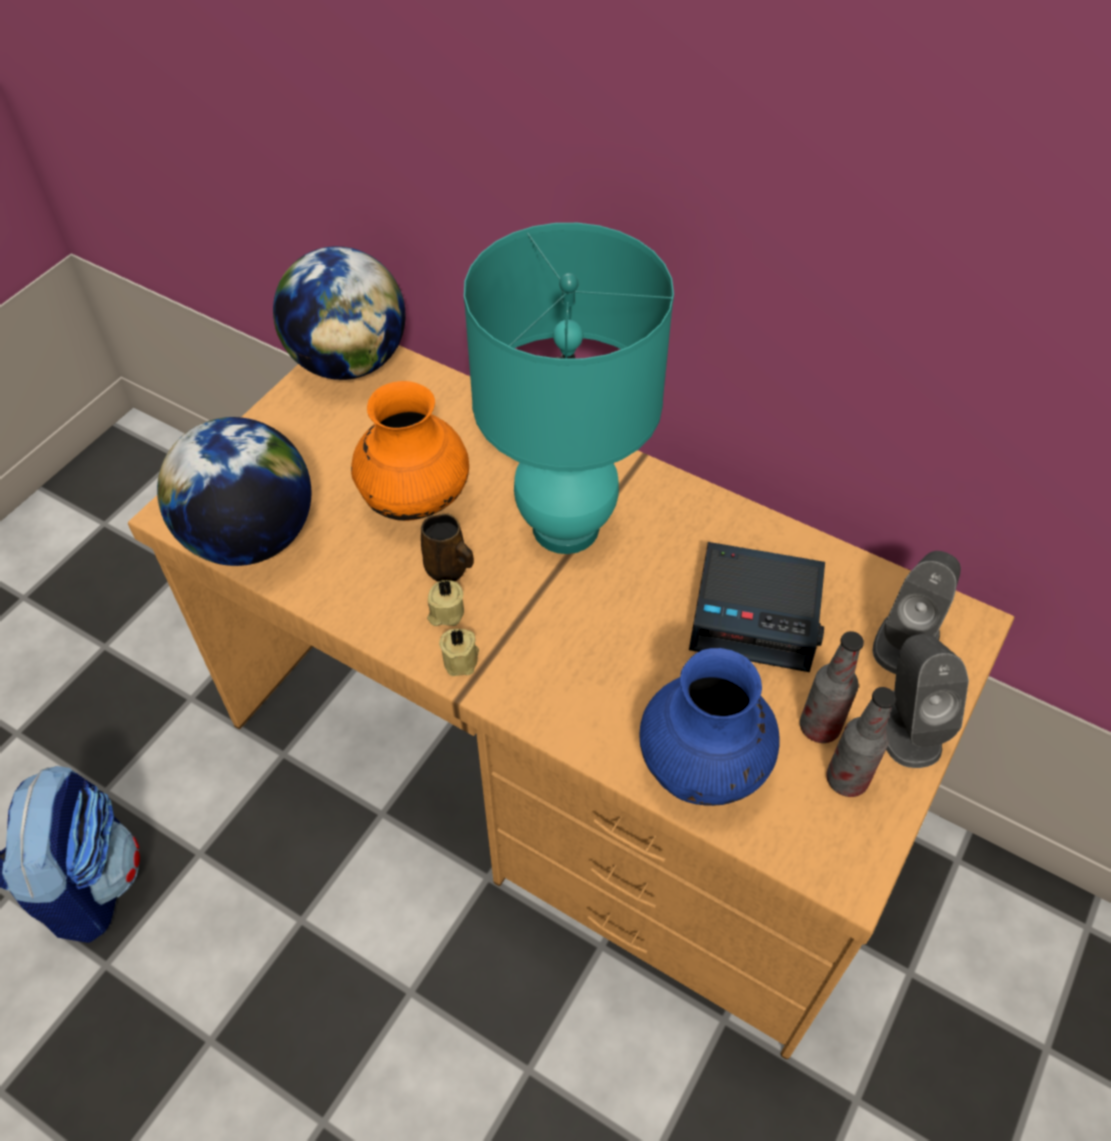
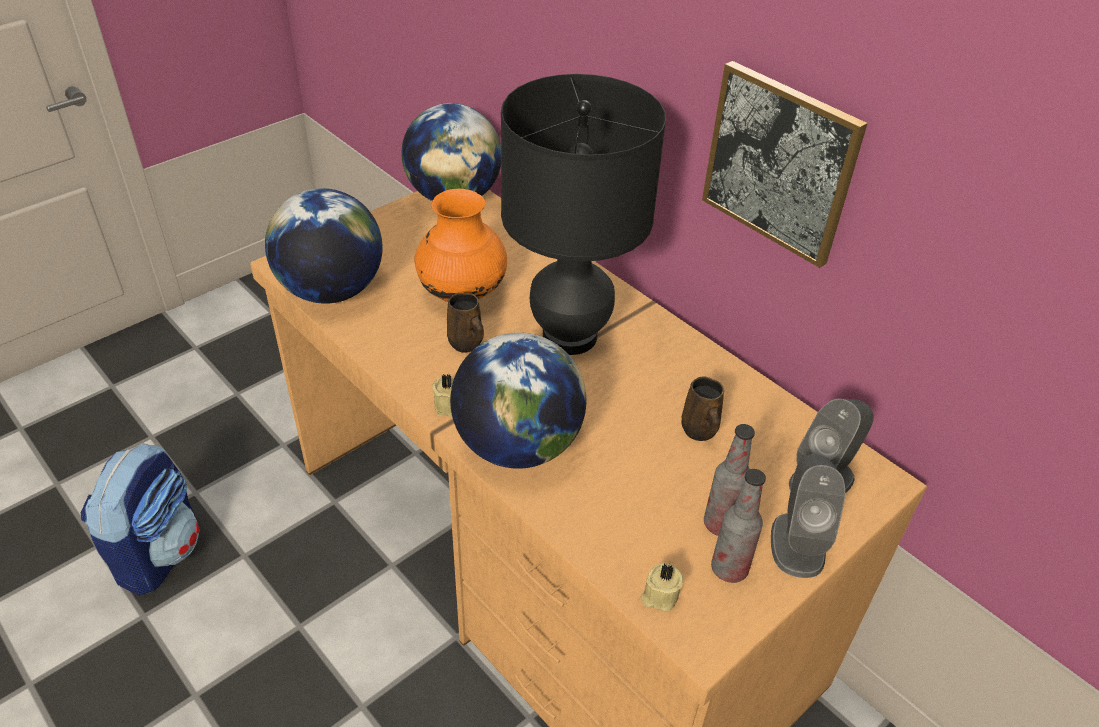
camera: 15 degrees right, 10 degrees down
(445, 613) = (451, 371): beige candle -> beige candle (659, 596)
(561, 691) = (518, 445): none -> globe
(565, 528) = (569, 336): turquoise table lamp -> black table lamp
(702, 767) = (610, 528): blue vase -> none
(756, 615) = (699, 431): alarm clock -> brown mug
(804, 293) = (780, 163): none -> picture

